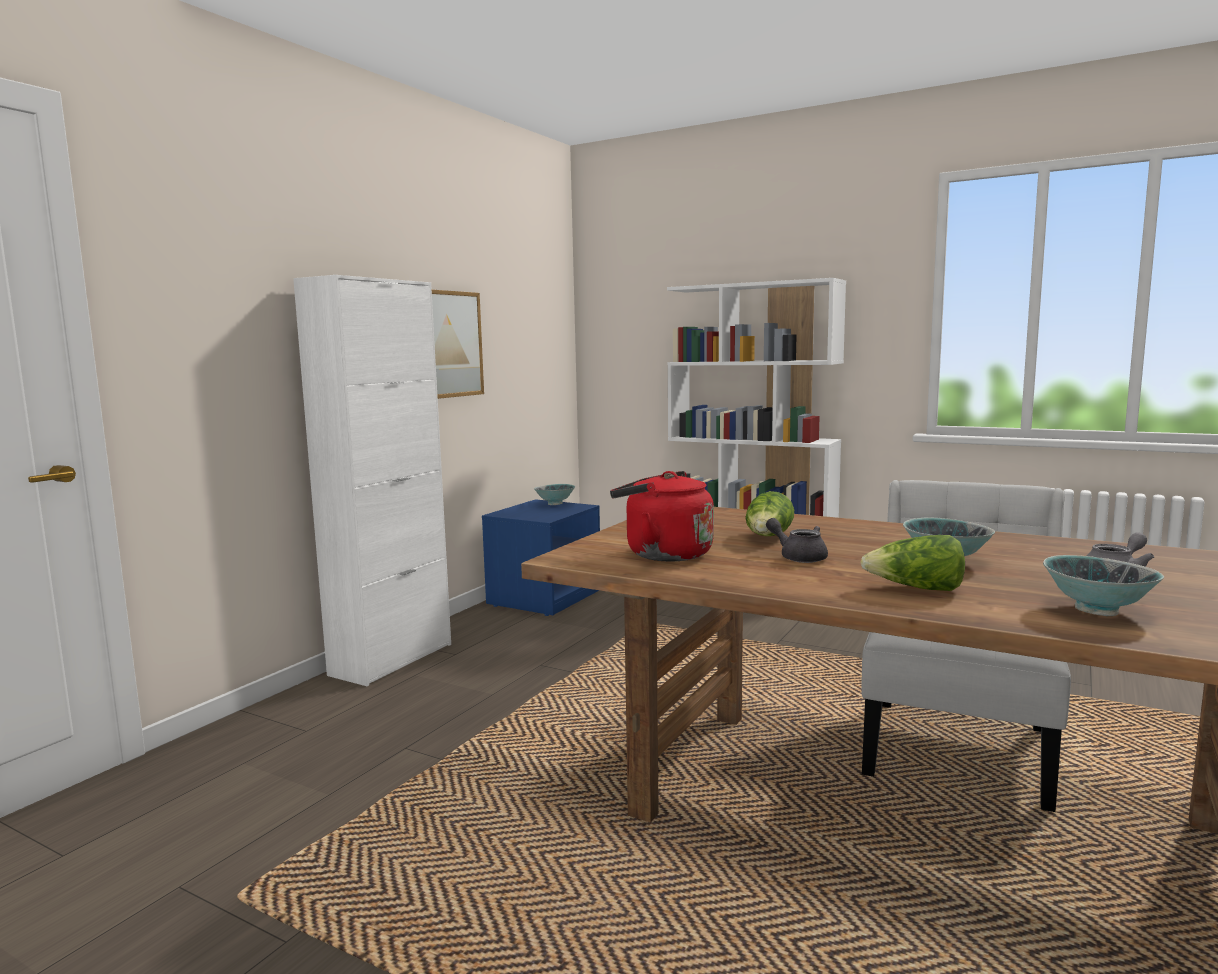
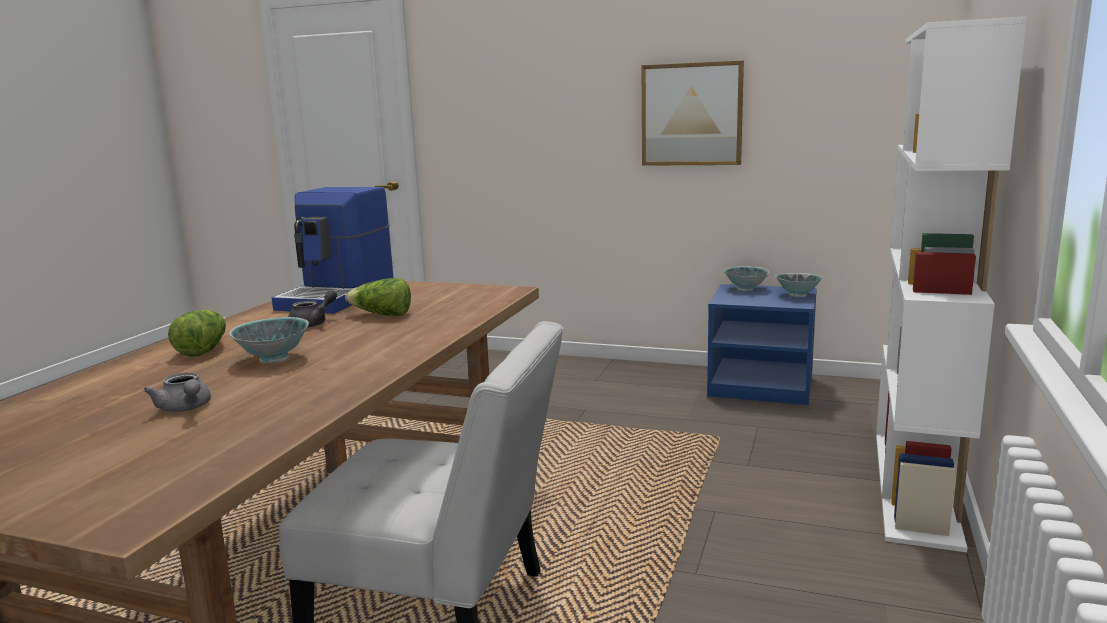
camera: 80 degrees right, 5 degrees up
(392, 659) = (575, 365): white cabinet -> none
(663, 554) = (339, 297): red kettle -> coffee machine
(1097, 611) = (103, 391): bowl -> bowl (745, 289)

